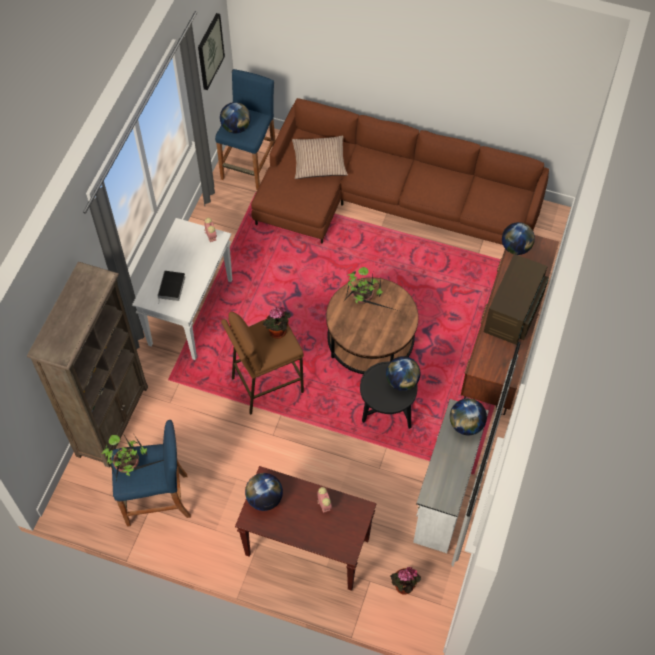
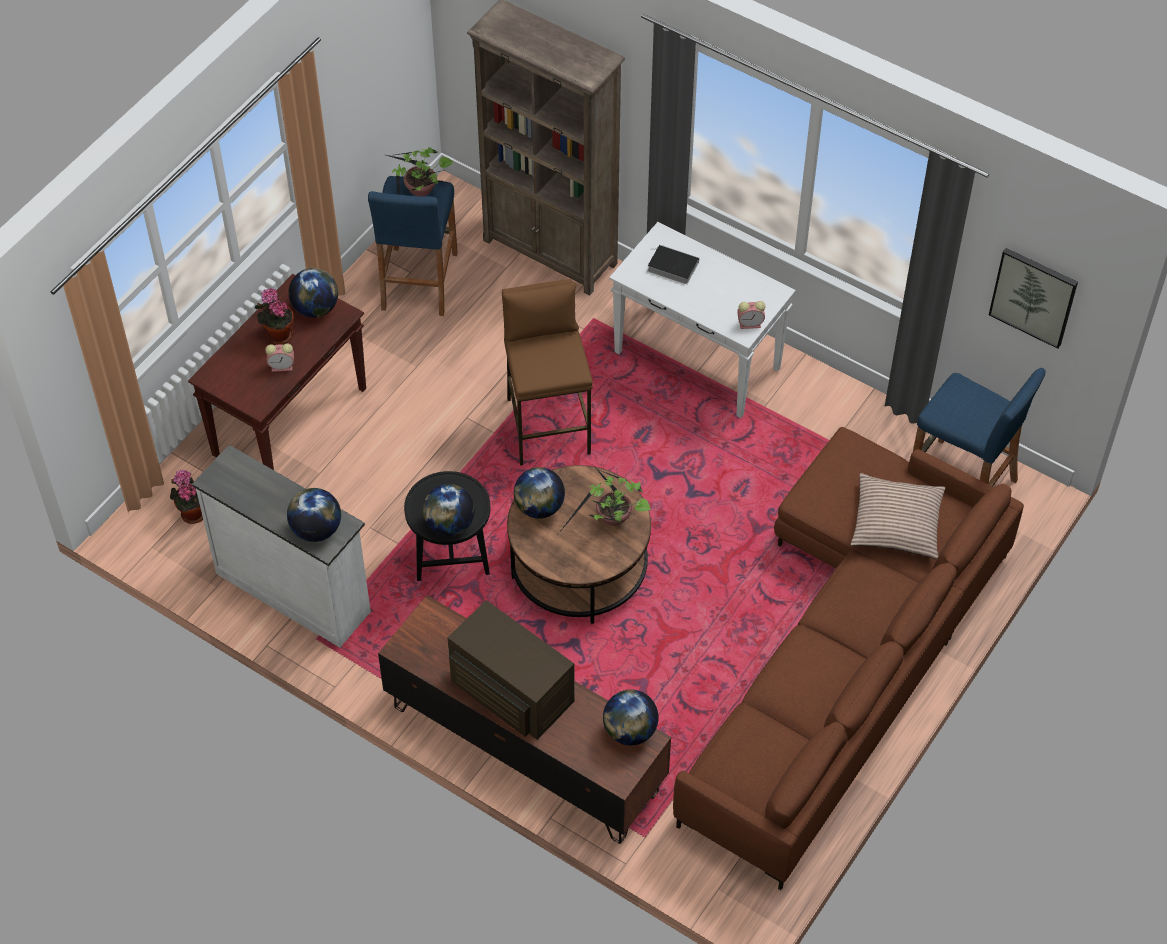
camera: 105 degrees right, 5 degrees down
(236, 128) = (962, 396): globe -> globe (539, 507)
(277, 333) = (556, 367): potted plant -> potted plant (278, 334)

